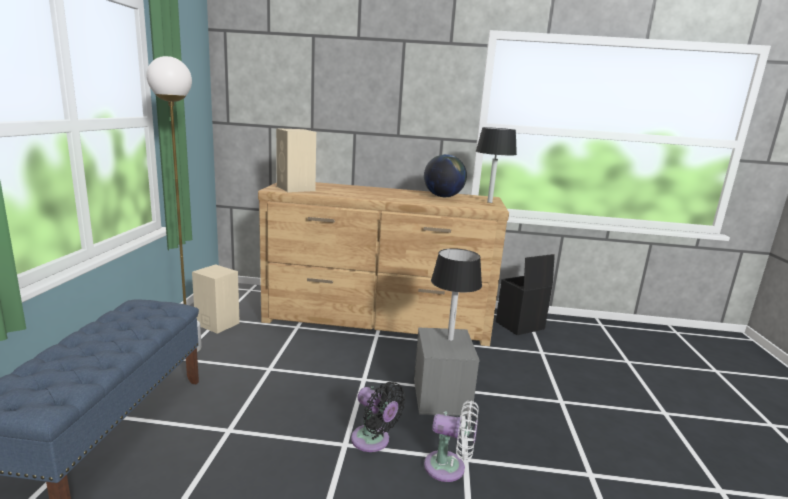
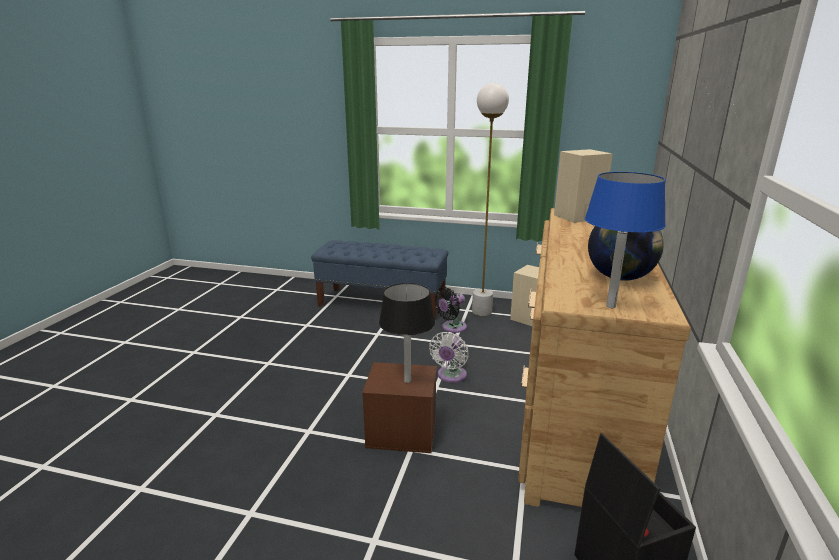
camera: 100 degrees right, 5 degrees up
(373, 441) = (347, 387): black fan -> black fan (452, 328)
(442, 396) = (400, 433): grey storage box -> brown storage box
(449, 467) = (303, 420): white fan -> white fan (450, 376)
(489, 202) = (610, 306): black table lamp -> blue table lamp

